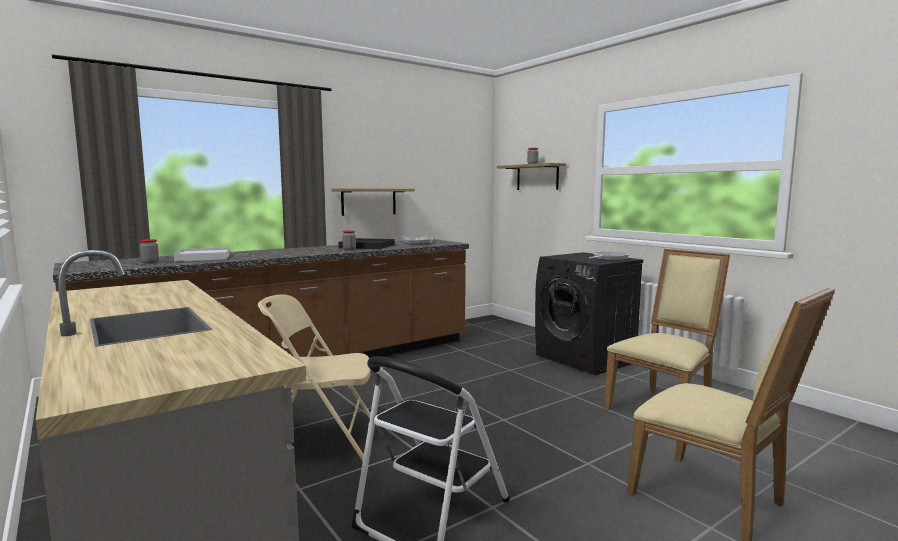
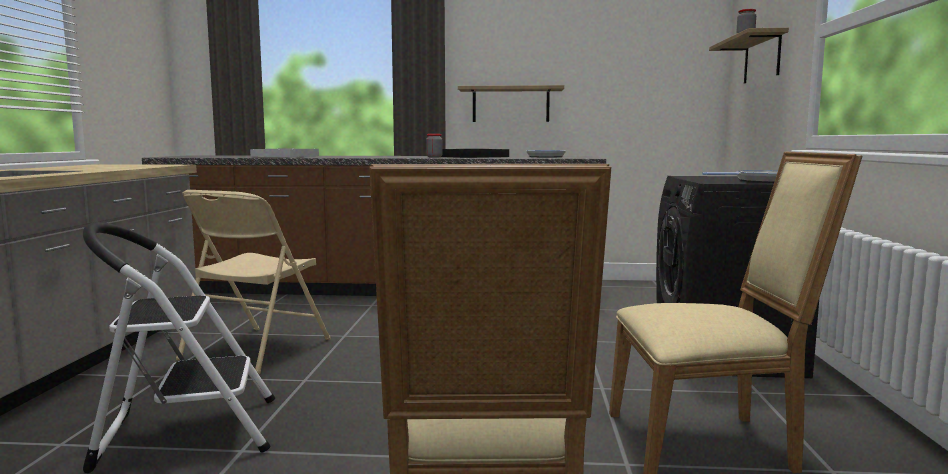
camera: 40 degrees right, 0 degrees up
(150, 262) = (232, 156): jar -> none
(321, 441) = (256, 349): beige chair -> beige chair turned 105 degrees counterclockwise

